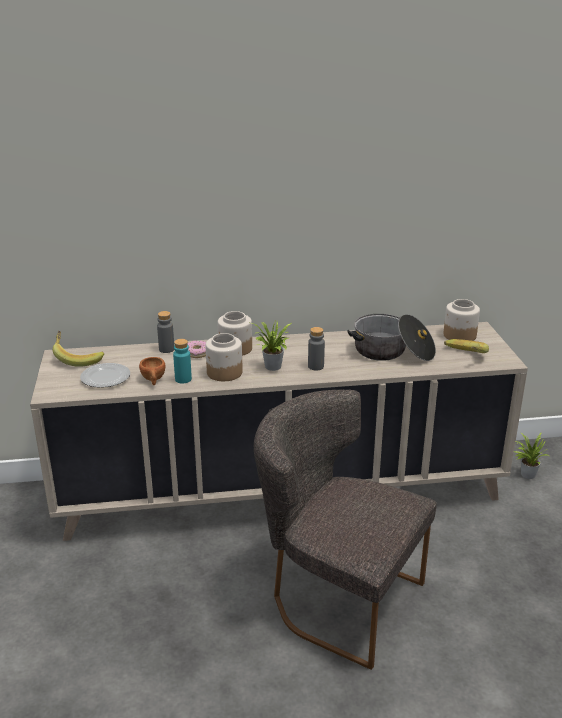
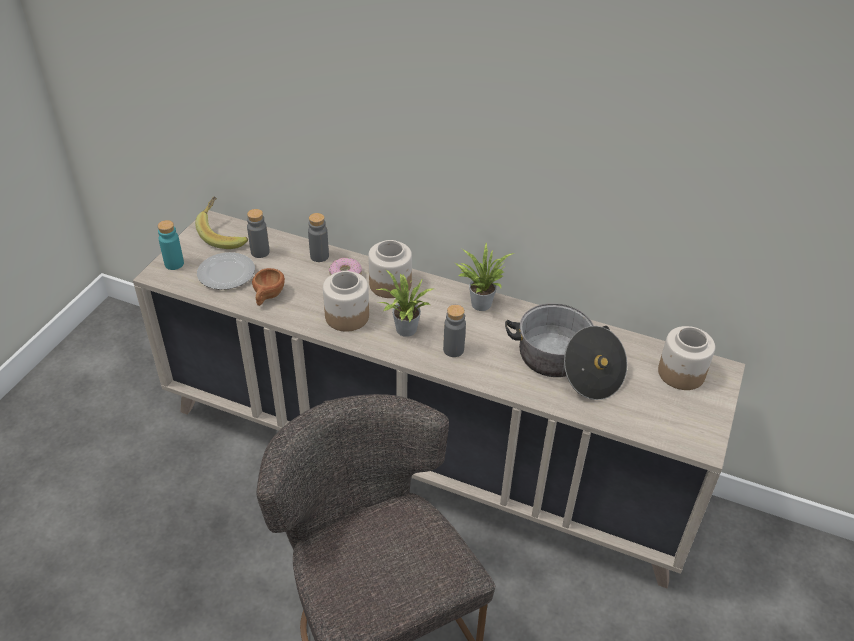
camera: 30 degrees right, 15 degrees up
(118, 360) = (260, 252): none -> grey bottle
(183, 379) = (297, 308): turquoise bottle -> turquoise bottle (174, 264)
(463, 357) = (650, 412): banana -> none
(526, 474) = (736, 569): potted plant -> potted plant (479, 302)

